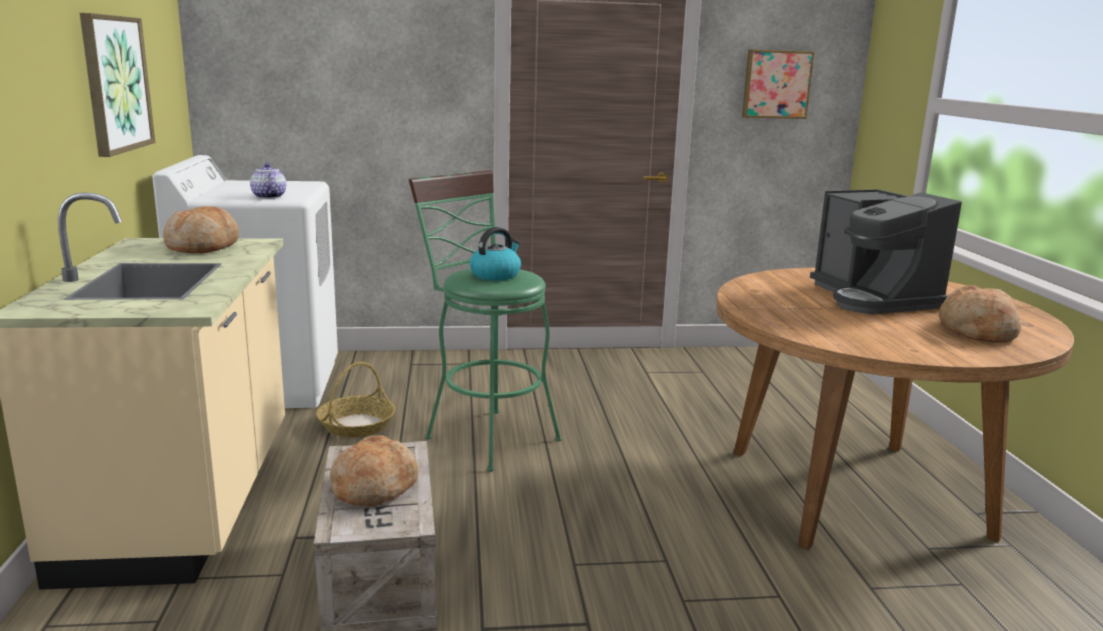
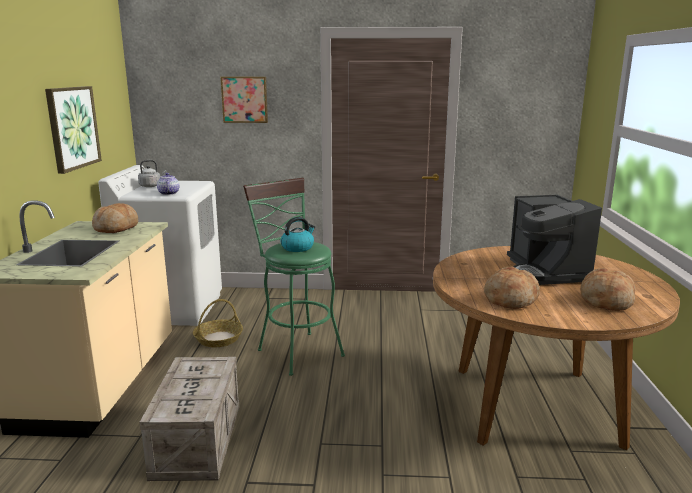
camera: 10 degrees right, 0 degrees up
(233, 187) = (151, 186): none -> grey kettle
(374, 487) = (190, 386): bread -> bread (510, 299)
(776, 84) = (516, 112): picture -> picture (245, 99)

